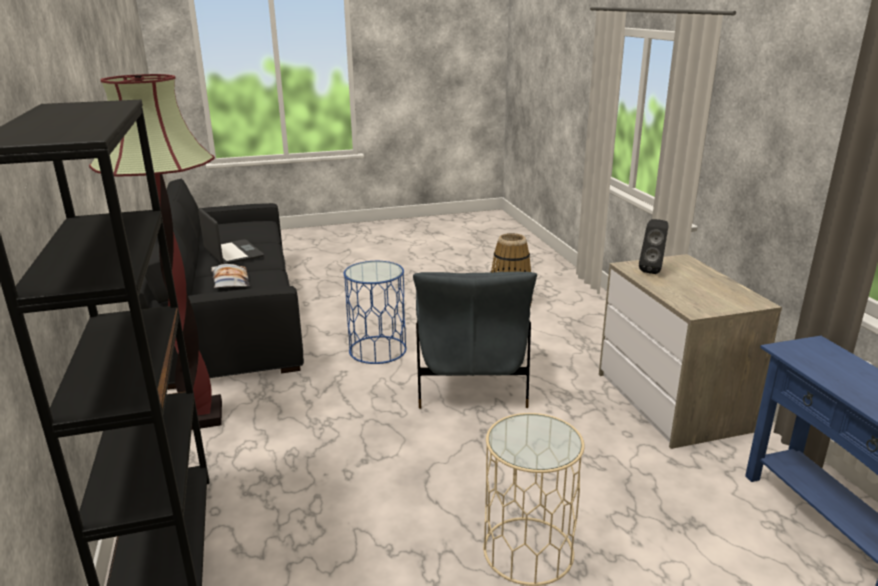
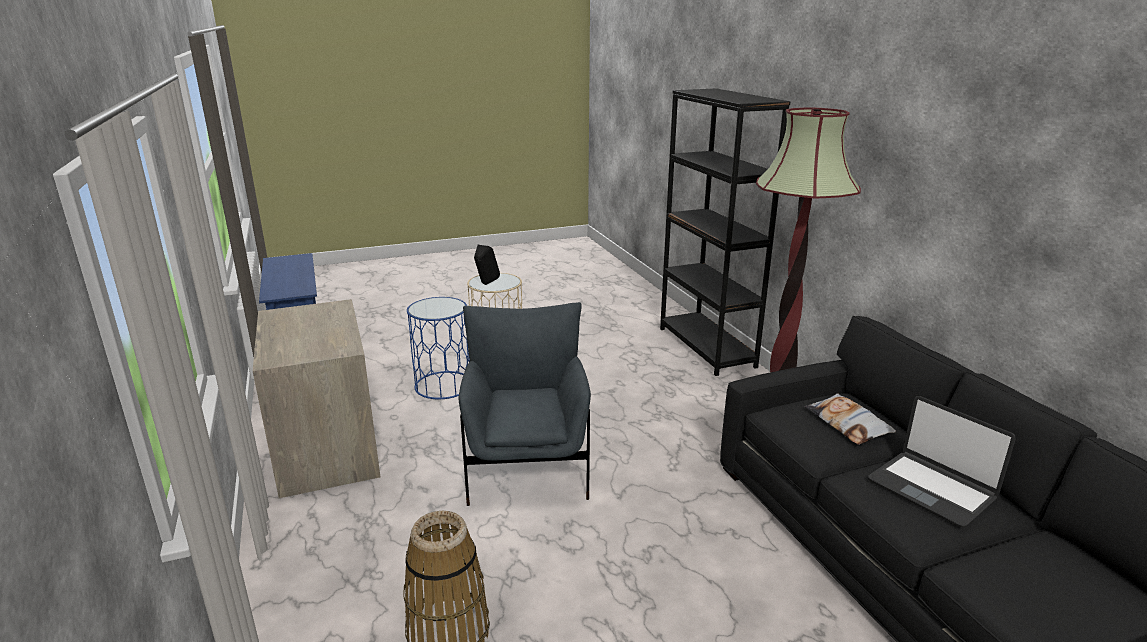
camera: 175 degrees right, 0 degrees up
(377, 350) = (648, 503): blue side table -> blue side table (443, 385)
(652, 270) = (326, 344): black speaker -> black speaker (486, 284)

